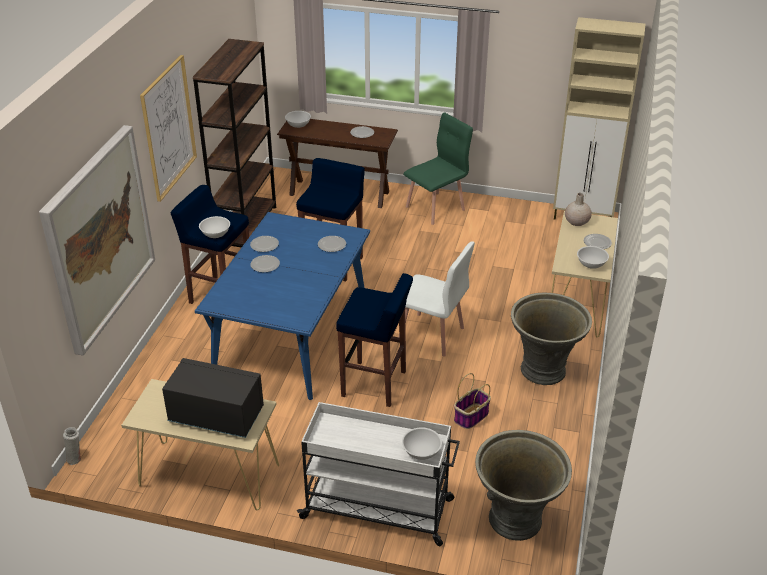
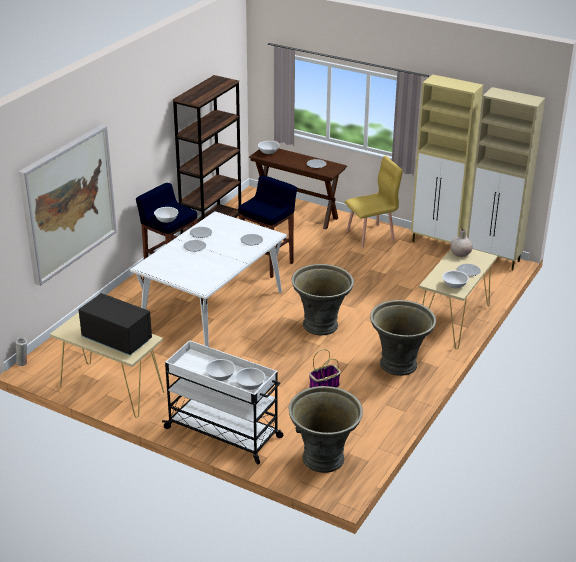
camera: 15 degrees right, 5 degrees down
(168, 128) = (144, 134): picture -> none
(292, 335) = (212, 308): blue dining table -> white dining table
(375, 384) = (260, 352): blue stool -> none
(378, 446) = (220, 376): none -> white bowl
(431, 335) = (321, 326): white chair -> grey planter
(436, 208) = (371, 235): green chair -> yellow chair
(515, 206) = (438, 243): none -> beige cabinet

